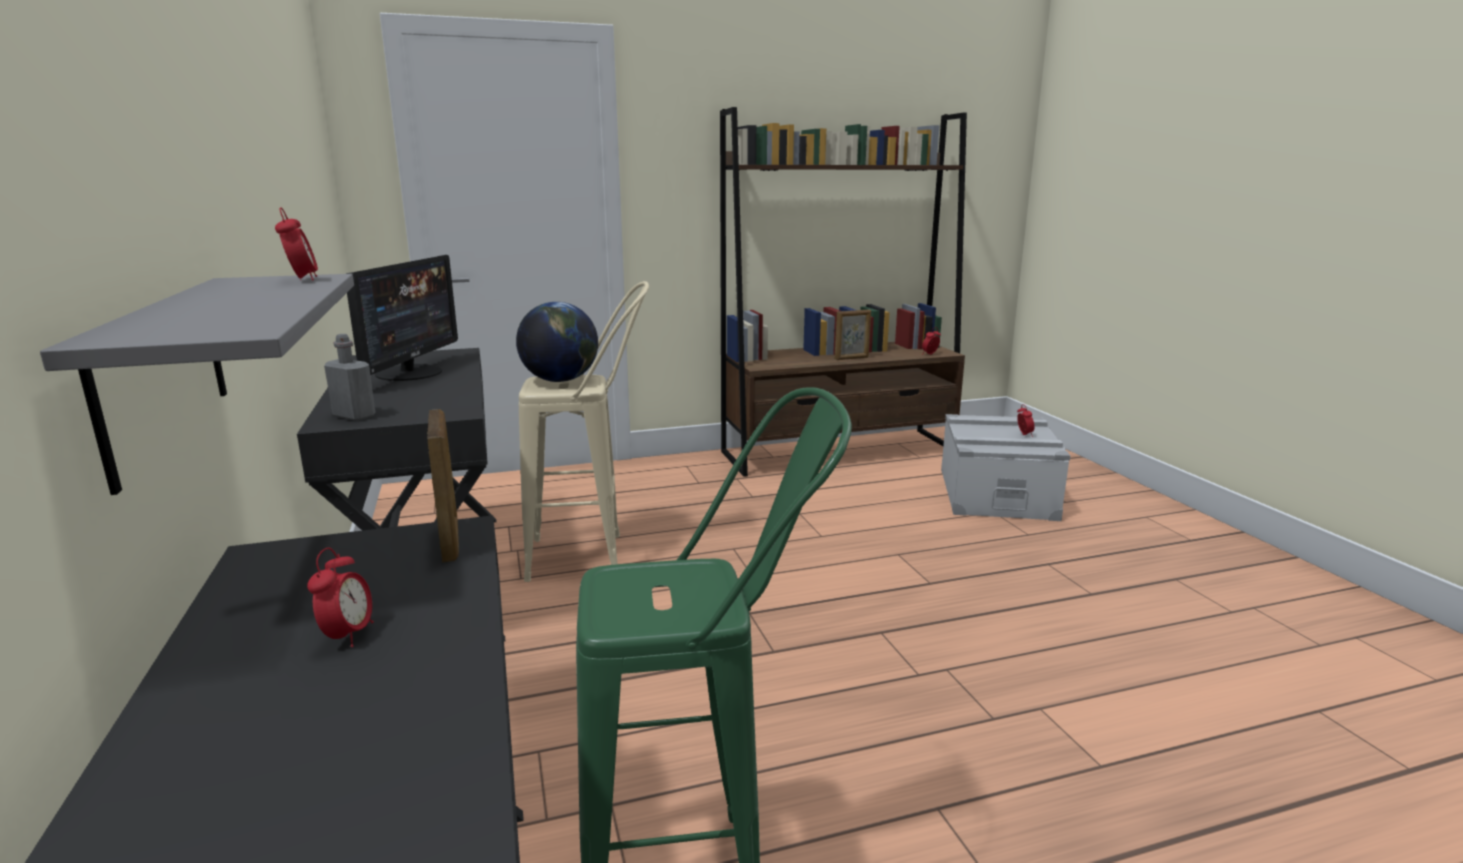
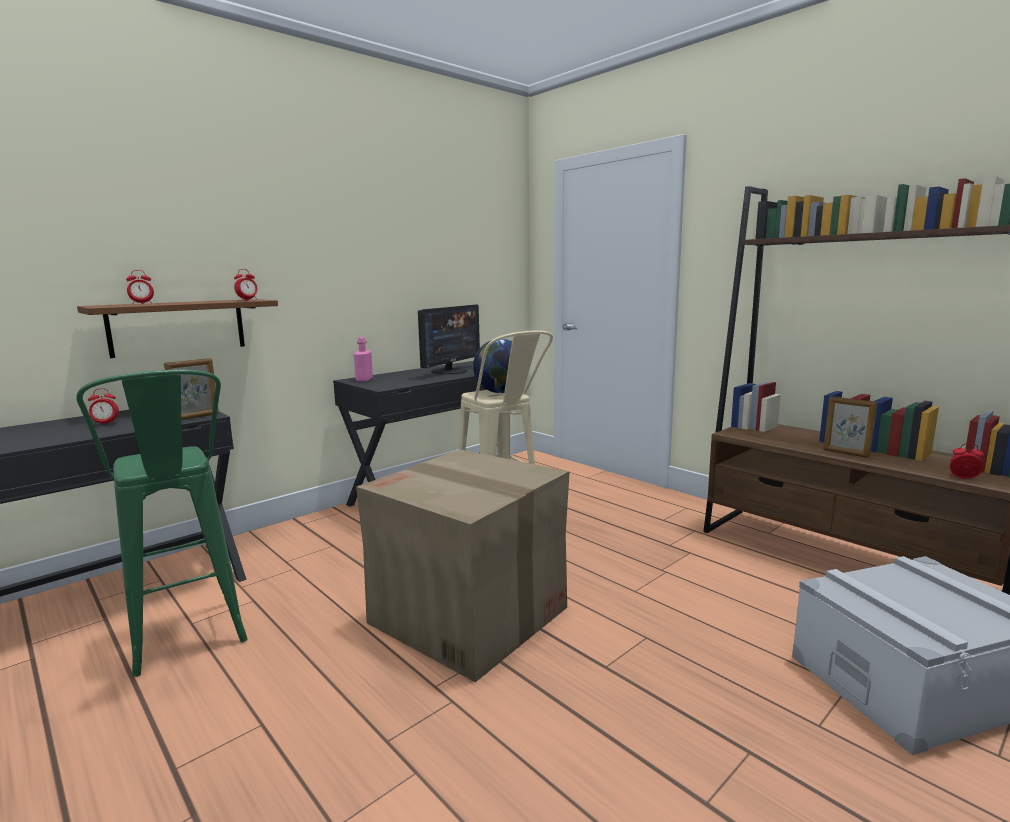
camera: 65 degrees right, 5 degrees down
(162, 371) = (178, 327): grey shelf -> brown shelf
(354, 416) = (364, 380): grey bottle -> pink bottle
(410, 373) = (449, 371): monitor -> monitor turned 45 degrees counterclockwise
(801, 627) = (470, 615): none -> cardboard box
(1024, 435) = (949, 615): alarm clock -> alarm clock (142, 303)

